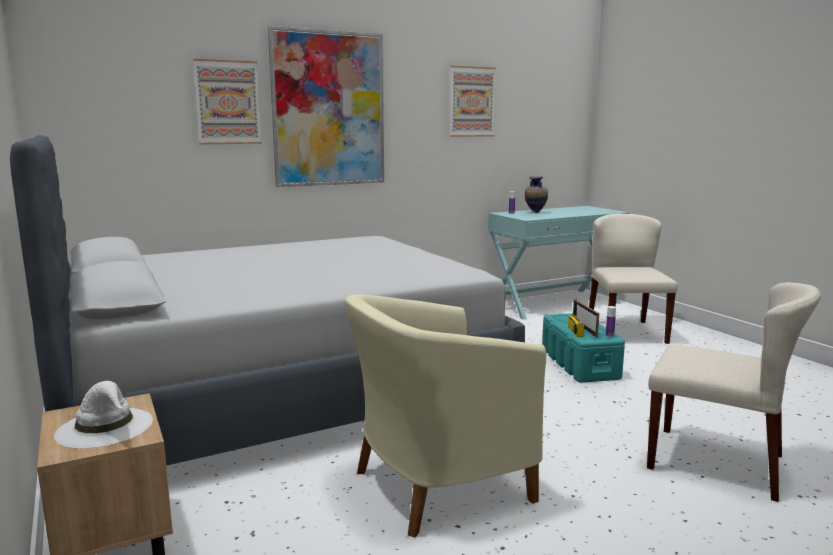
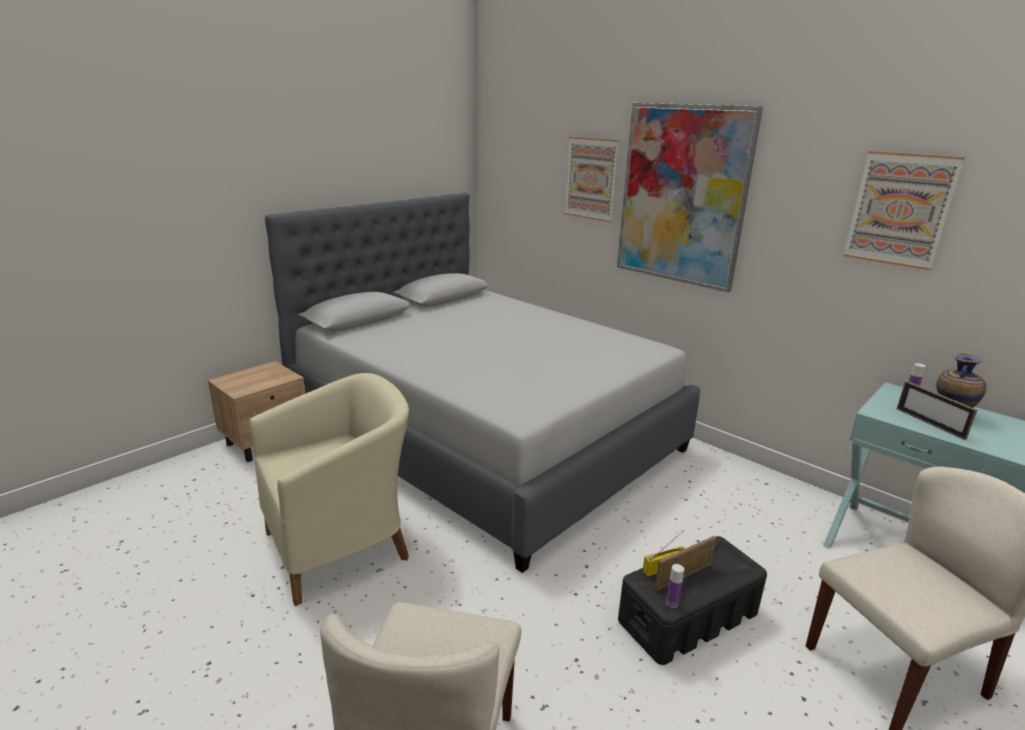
camera: 70 degrees right, 10 degrees up
(106, 427) = (252, 380): white hat -> none
(436, 485) = (341, 546): beige armchair -> beige armchair turned 105 degrees clockwise
(544, 216) = (929, 423): none -> picture frame
(579, 364) = (687, 618): turquoise storage box -> black storage box

